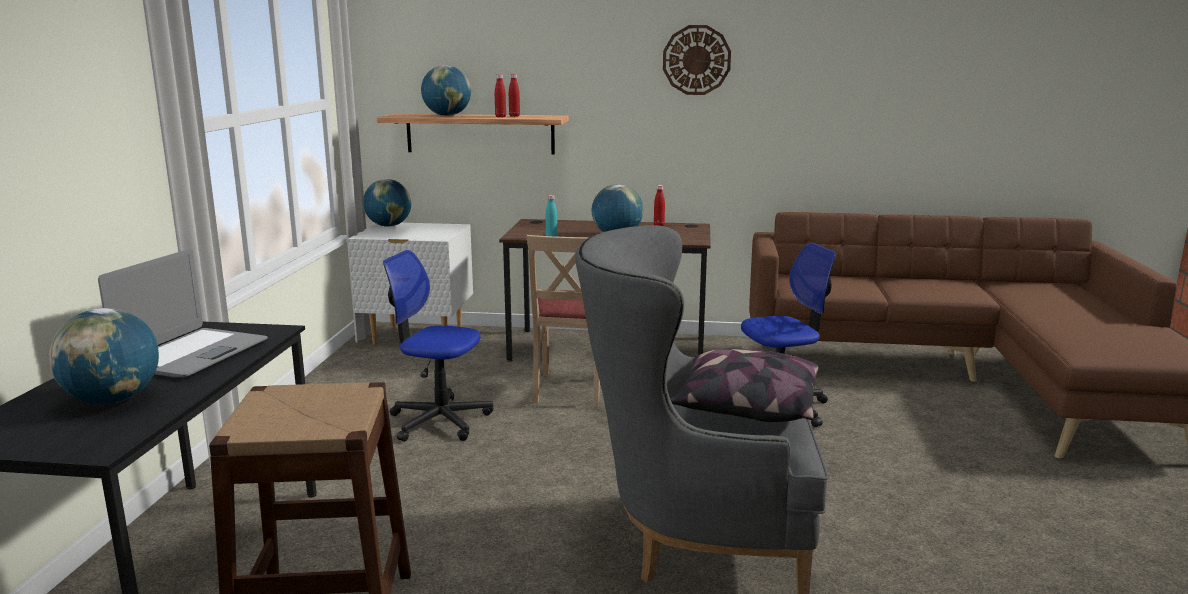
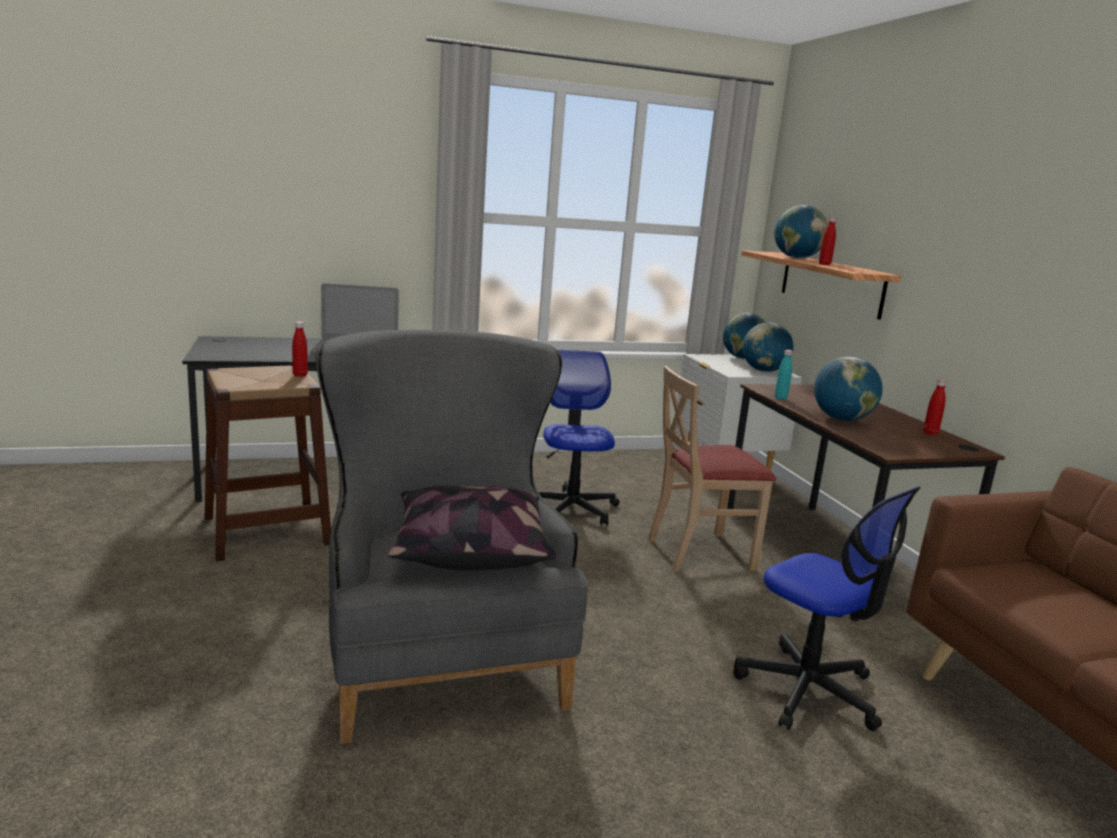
camera: 65 degrees right, 0 degrees up
(112, 400) = (273, 349): globe -> globe (763, 371)
(514, 116) = (842, 266): red bottle -> red bottle (300, 375)
(696, 60) = (1048, 218): wall clock -> none

